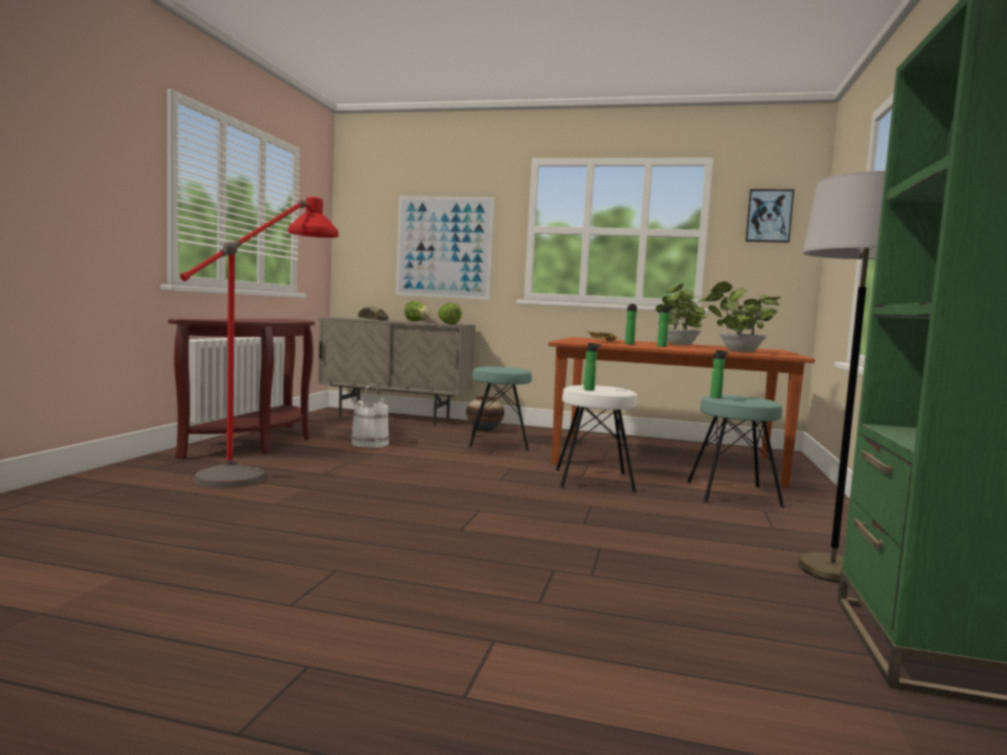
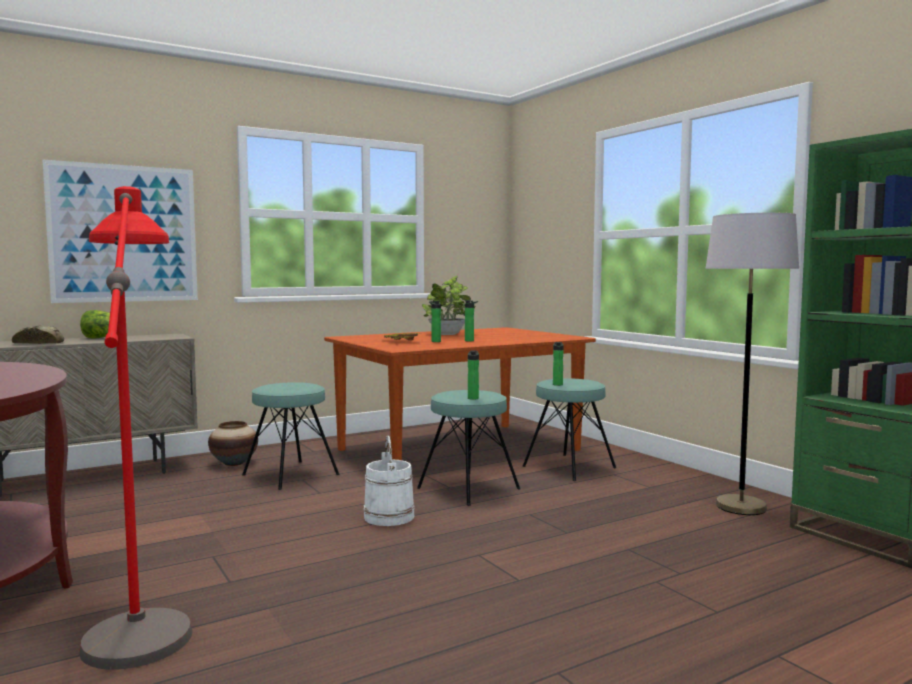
camera: 45 degrees left, 0 degrees up
(370, 443) = (164, 522): white bucket -> white bucket (389, 517)
(447, 323) = (161, 337): lettuce -> none
(593, 480) = (468, 488): white stool -> turquoise stool
(738, 351) = (529, 338): potted plant -> none
(769, 216) = (470, 203): picture -> none

